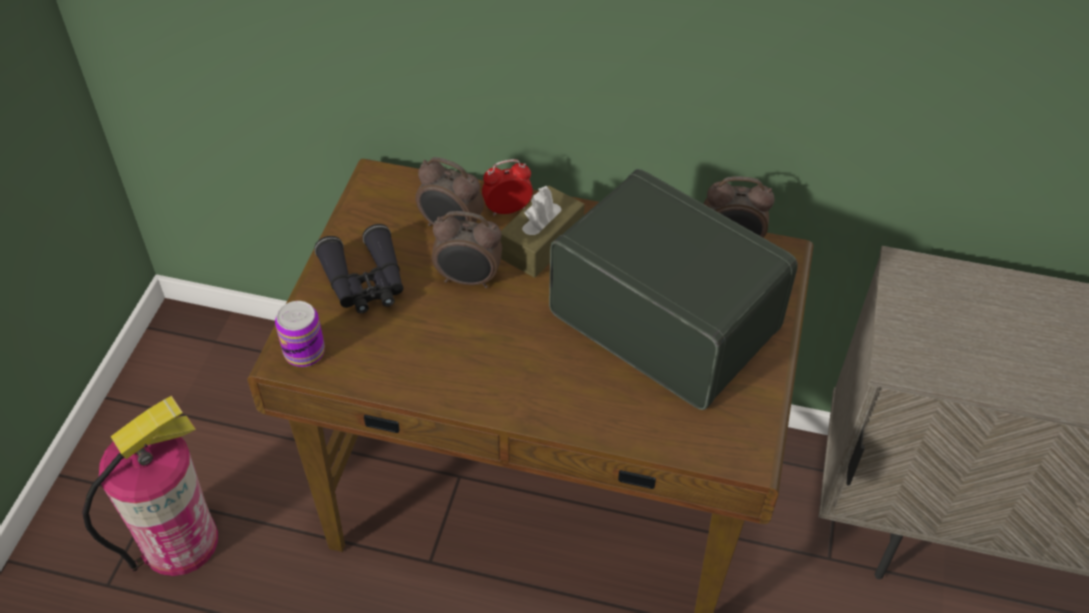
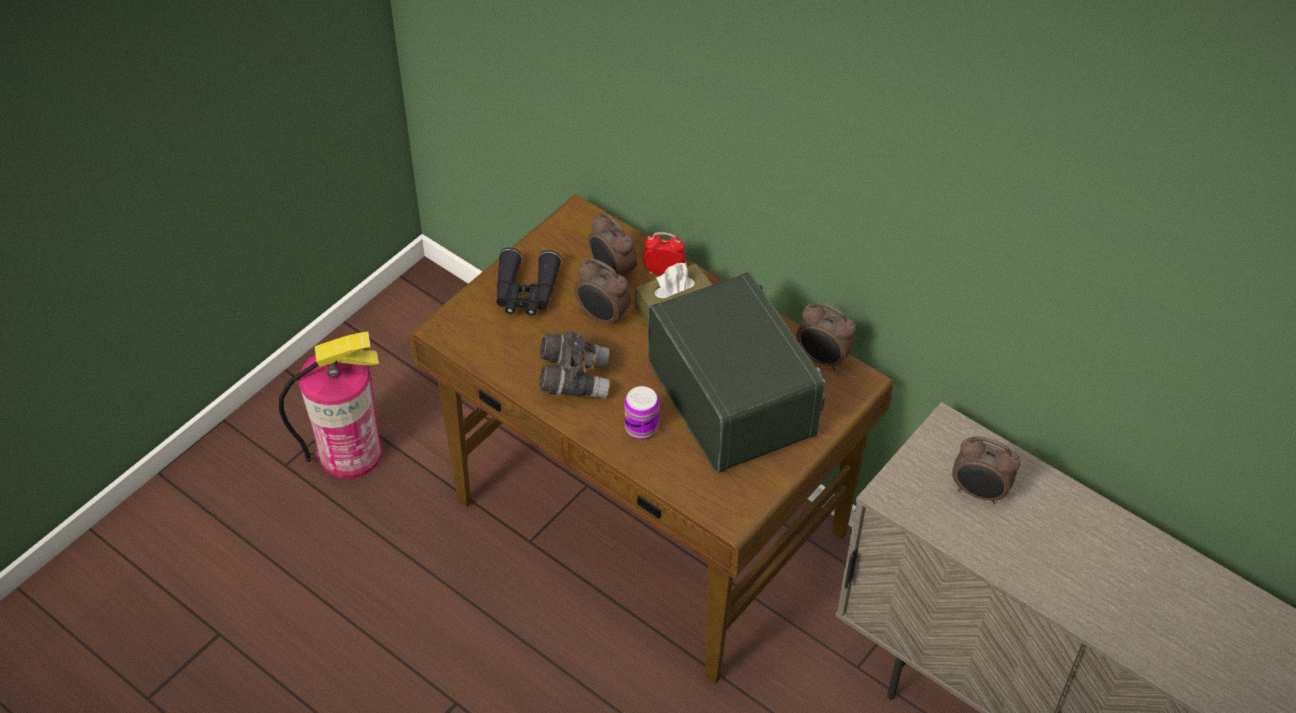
camera: 25 degrees right, 0 degrees up
(304, 352) = (456, 329): can -> can (641, 428)
(476, 361) = (574, 378): none -> grey binoculars
(985, 327) = (978, 493): none -> alarm clock

